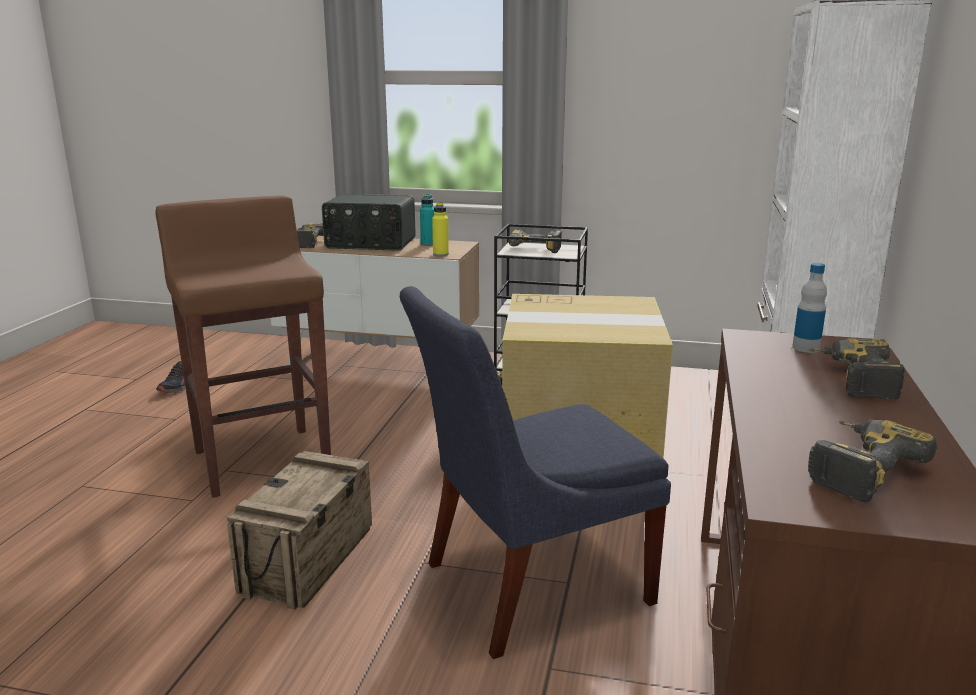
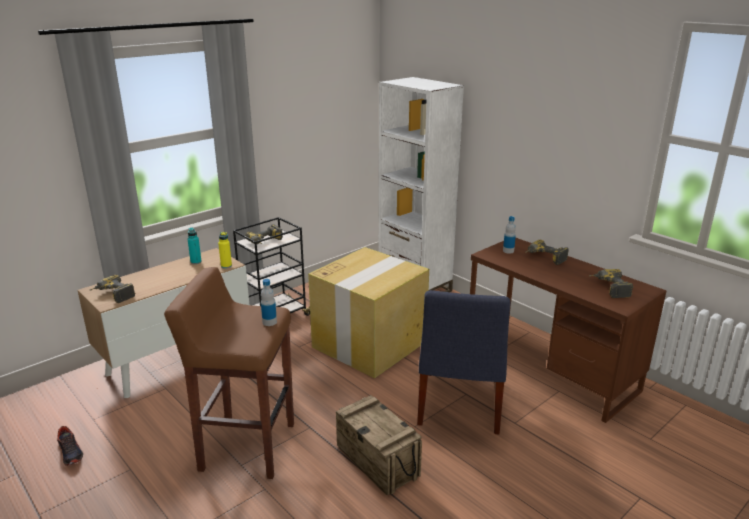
camera: 55 degrees left, 5 degrees up
(266, 274) = (269, 322): none -> bottle
(370, 244) = (160, 276): radio -> none

